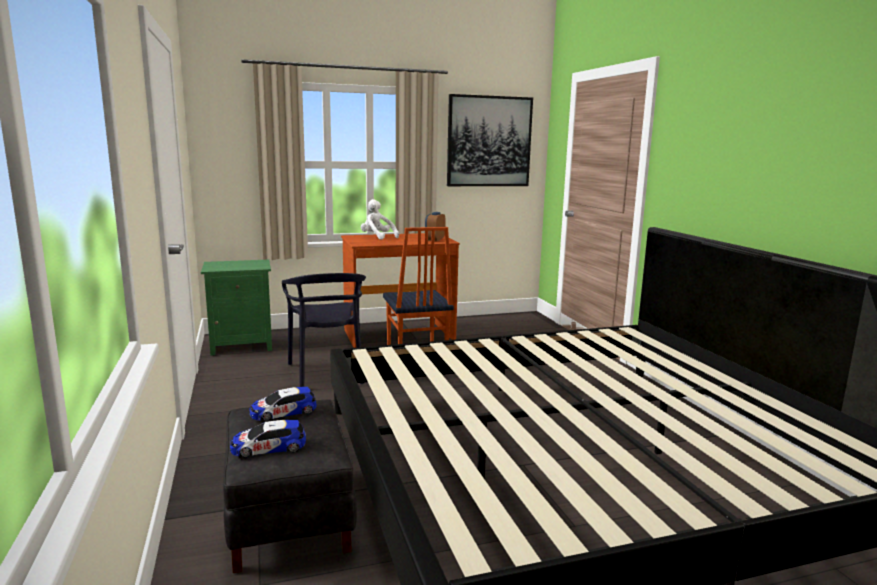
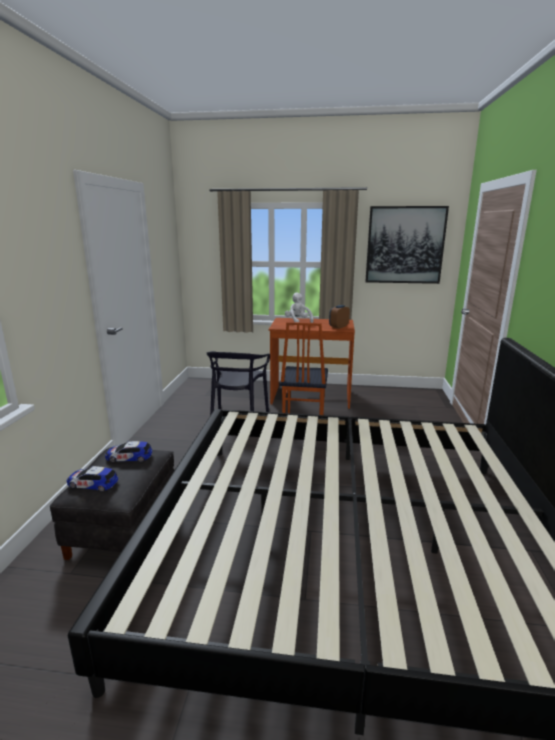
camera: 25 degrees right, 5 degrees up
(242, 345) = (203, 389): green nightstand -> none

